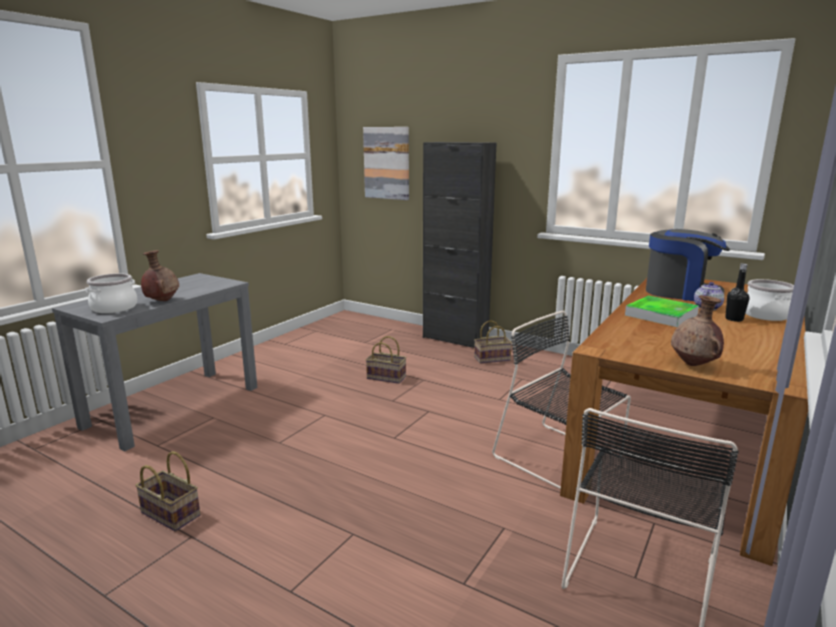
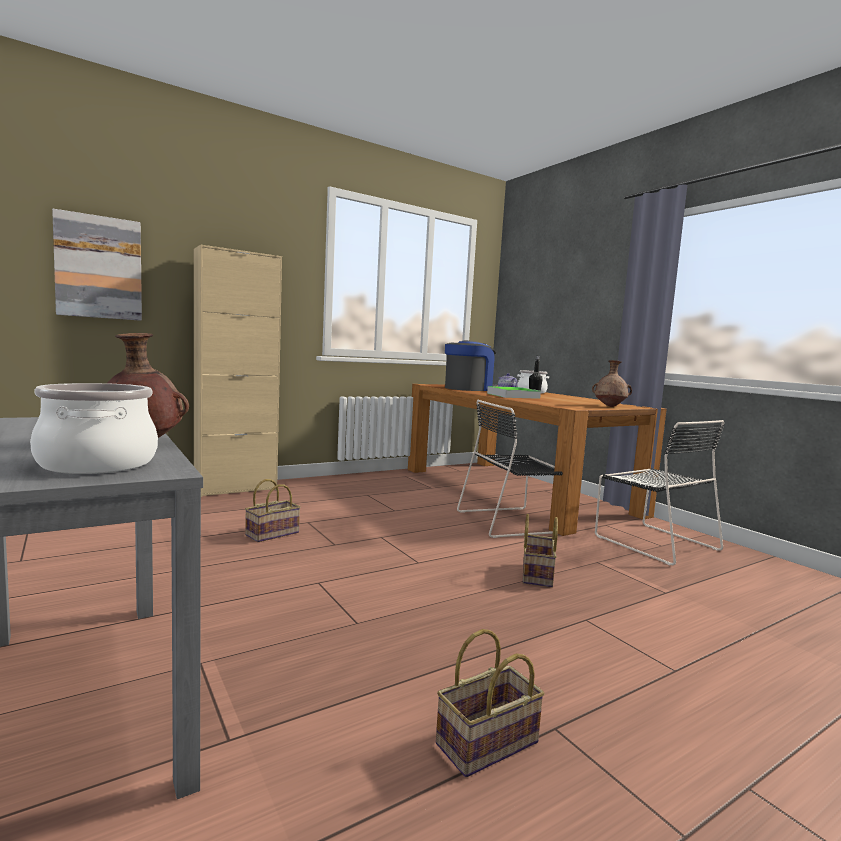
camera: 65 degrees left, 10 degrees down
(455, 339) = (235, 489): black cabinet -> beige cabinet
(492, 358) = (309, 491): basket -> basket (535, 574)

